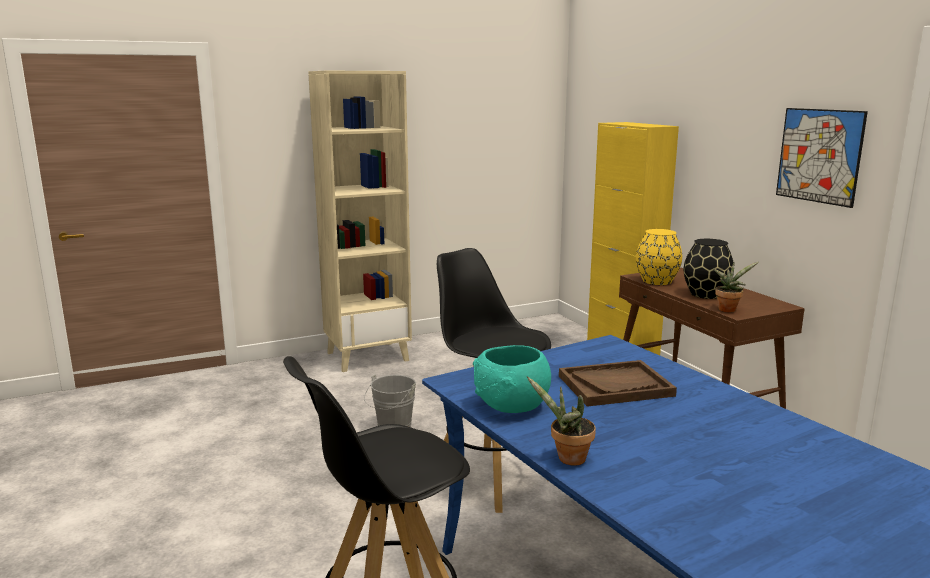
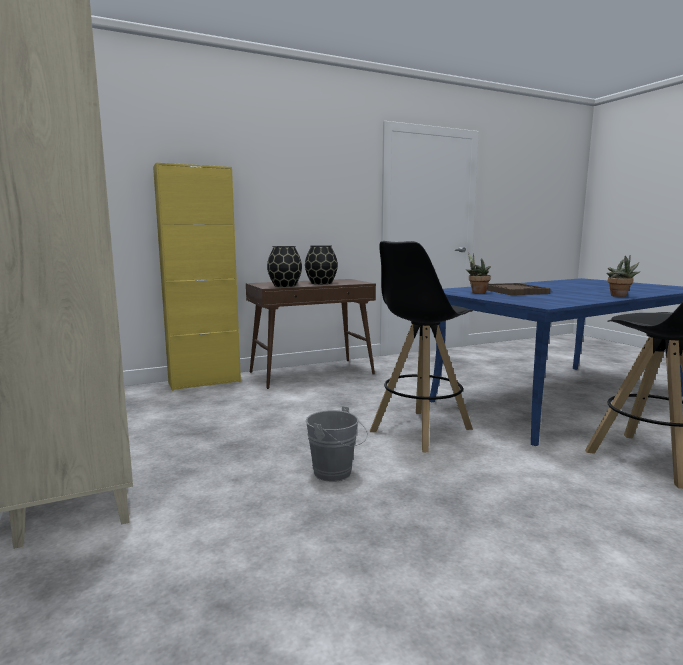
camera: 90 degrees left, 5 degrees down
(511, 406) = (570, 299): turquoise bowl -> none
(656, 281) = (284, 286): yellow vase -> black vase
(728, 309) = (354, 283): potted plant -> potted plant (476, 292)
(819, 156) = (339, 188): picture -> none

